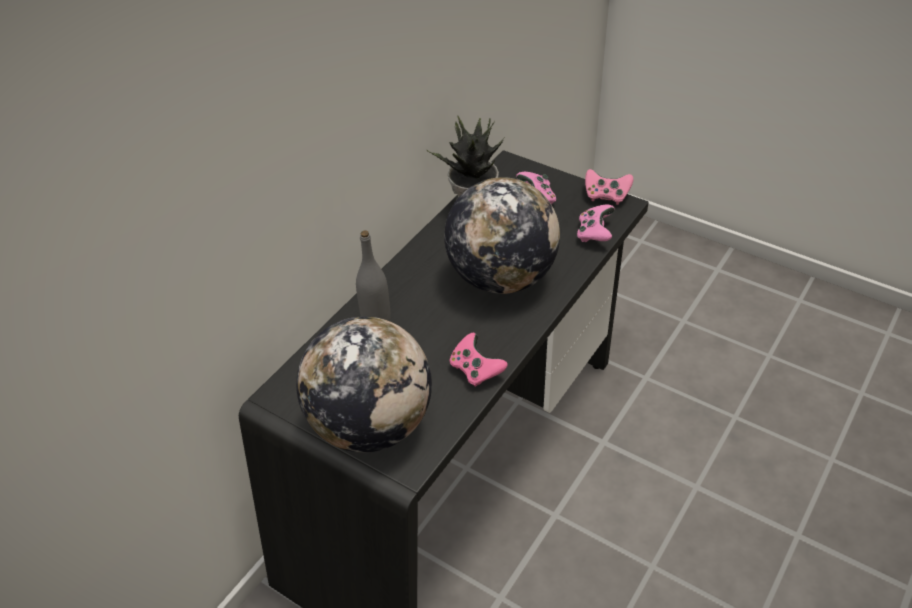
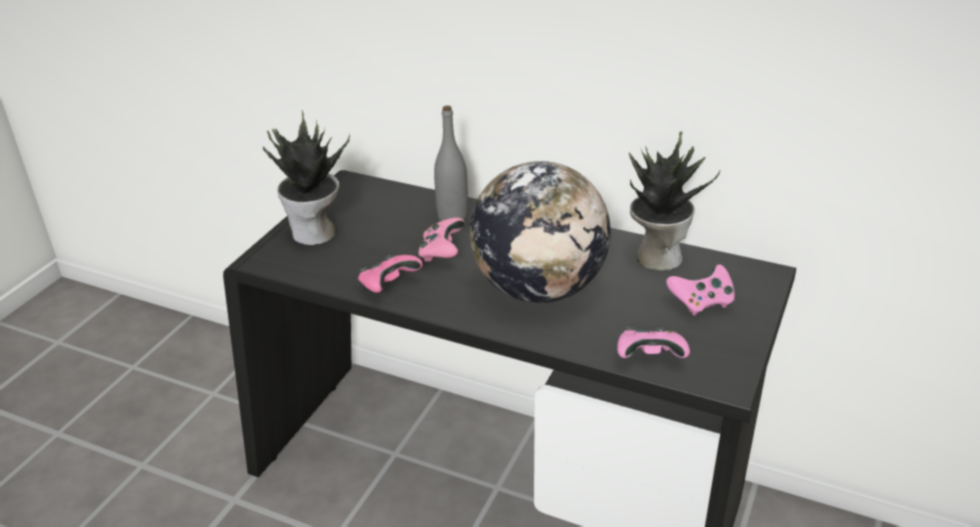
camera: 80 degrees right, 10 degrees down
(371, 425) = (315, 233): globe -> potted plant
(606, 196) = (740, 364): pink game controller -> pink game controller (442, 252)

